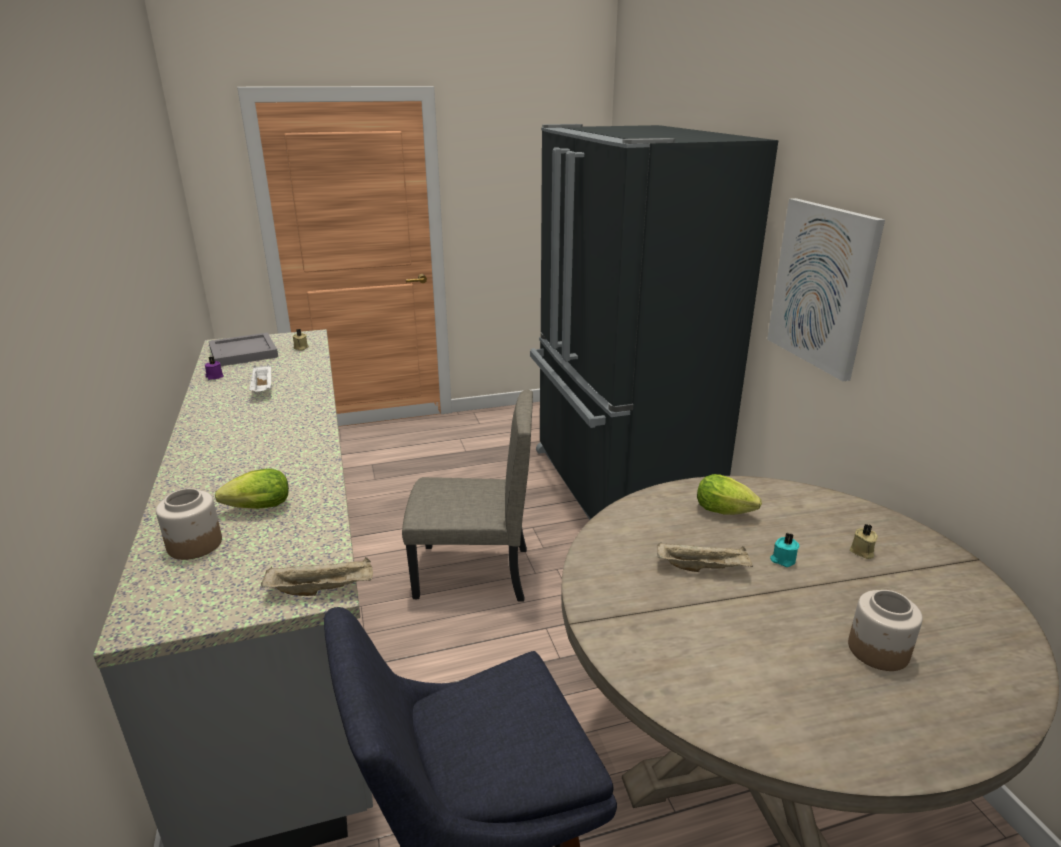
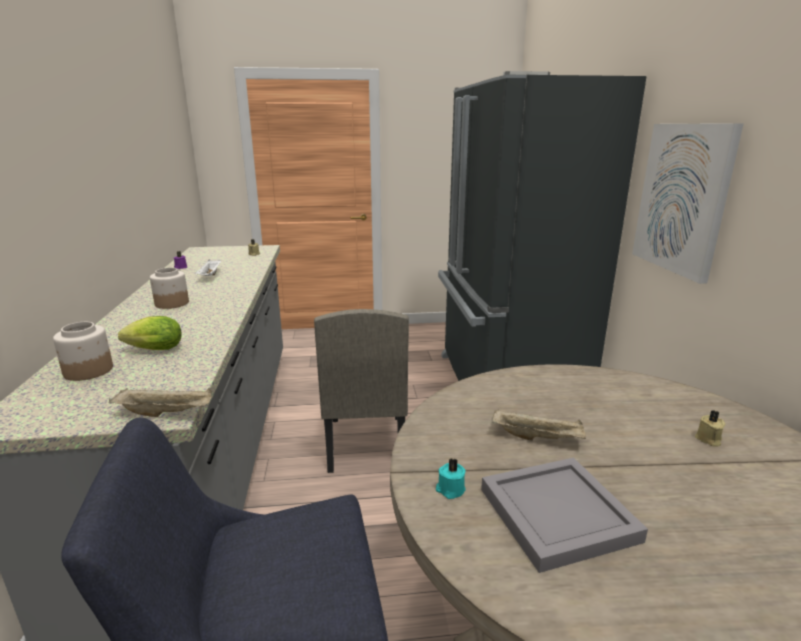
camera: 10 degrees right, 5 degrees down
(244, 352) = (211, 255): grey tray -> grey tray (558, 512)
(472, 573) = (365, 443): beige chair -> beige chair turned 75 degrees clockwise
(727, 512) = (574, 393): lettuce -> none
(782, 560) = (621, 438): turquoise candle -> turquoise candle (450, 490)
(877, 650) = (713, 536): jar -> jar (171, 303)

